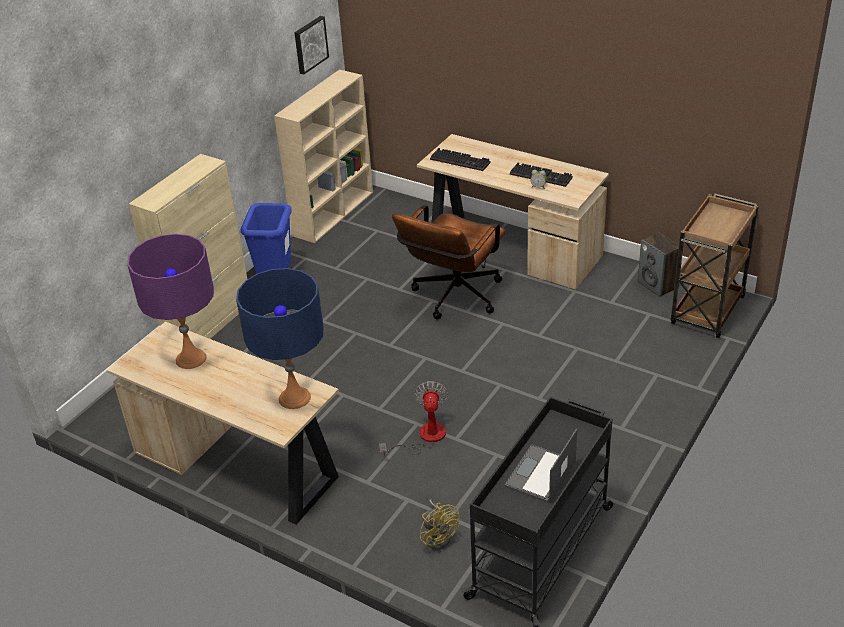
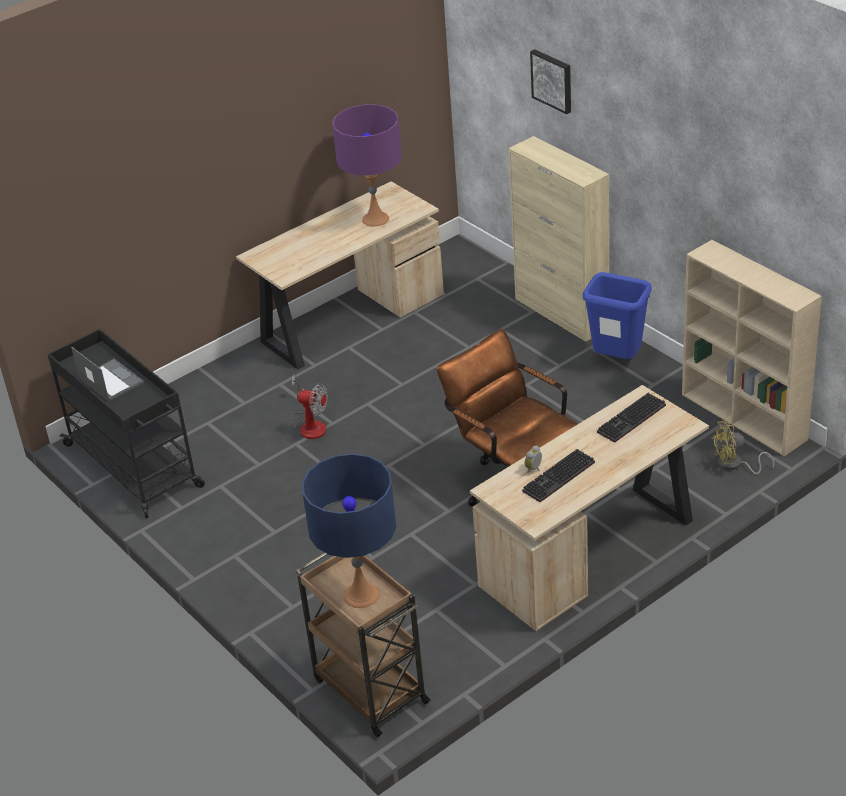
camera: 110 degrees right, 0 degrees up
(294, 398) = (286, 265): blue table lamp -> blue table lamp (361, 595)
(310, 44) = (784, 224): picture -> picture (552, 80)
(439, 536) = (192, 413): yellow fan -> yellow fan (734, 465)
(657, 285) = (446, 662): speaker -> none

